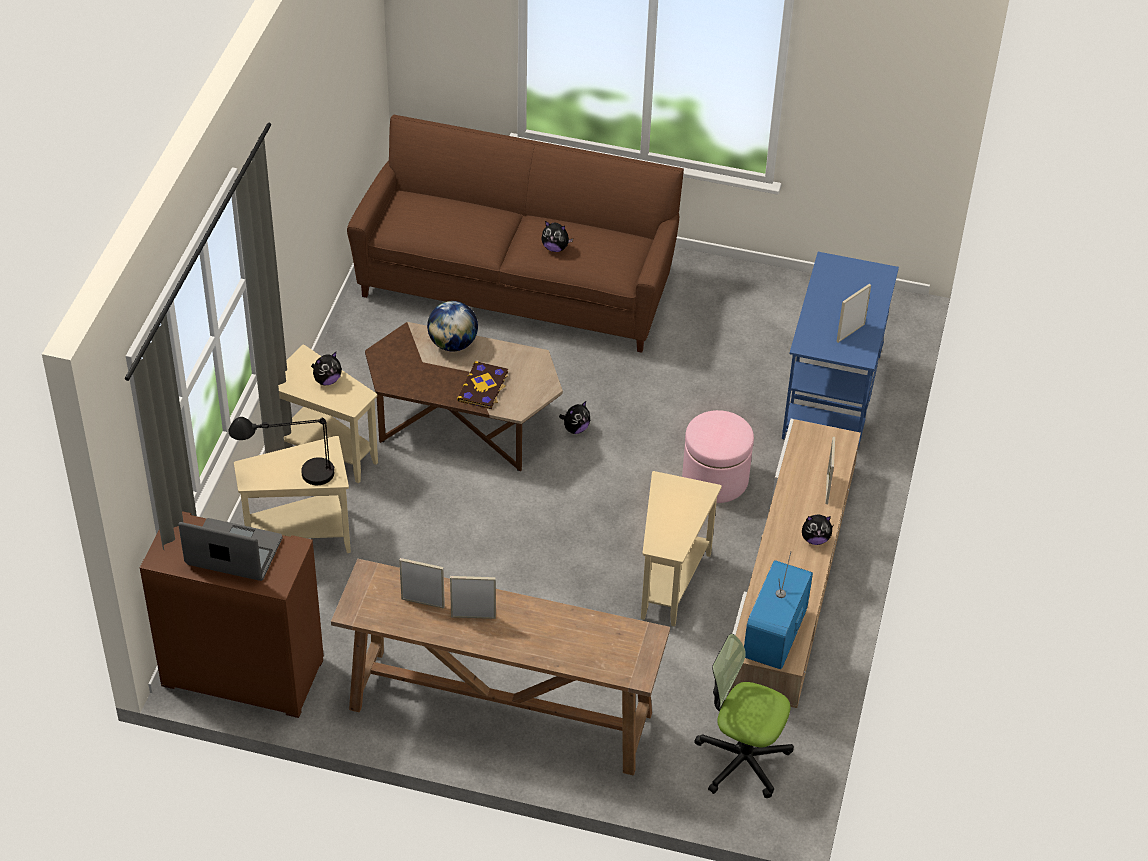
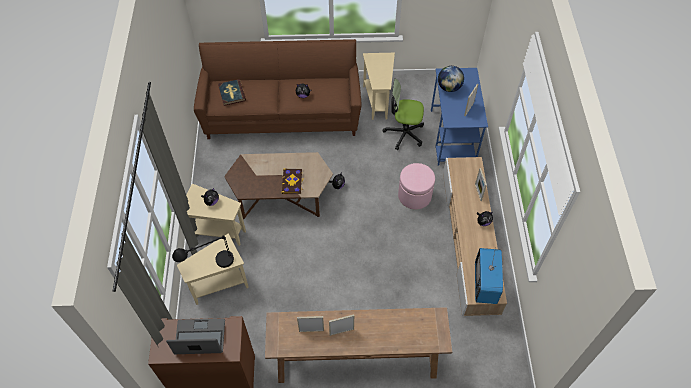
camera: 15 degrees left, 10 degrees up
(425, 216) = (231, 93): none -> book
(453, 344) = (268, 161): globe -> globe (449, 87)
(670, 580) = (413, 258): beige side table -> beige side table (378, 100)
(742, 759) = (485, 352): office chair -> office chair (404, 133)

